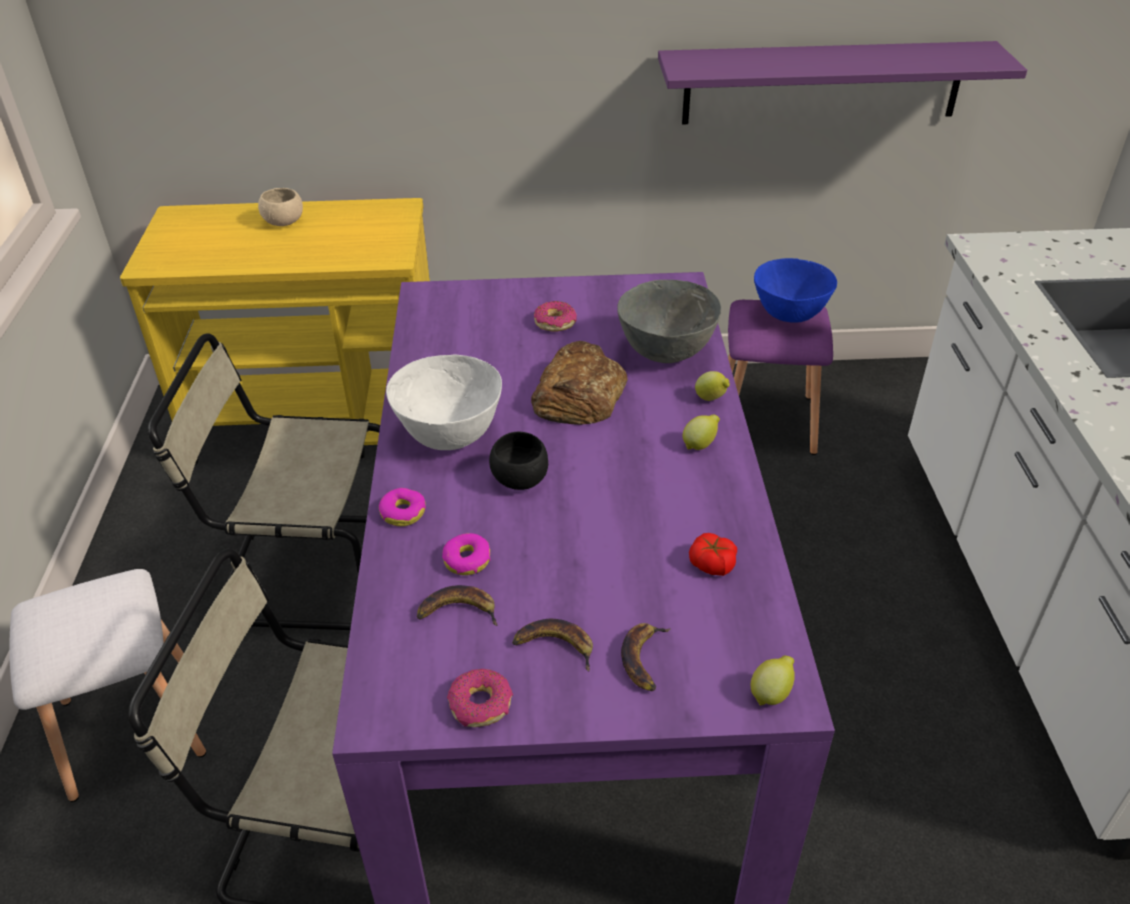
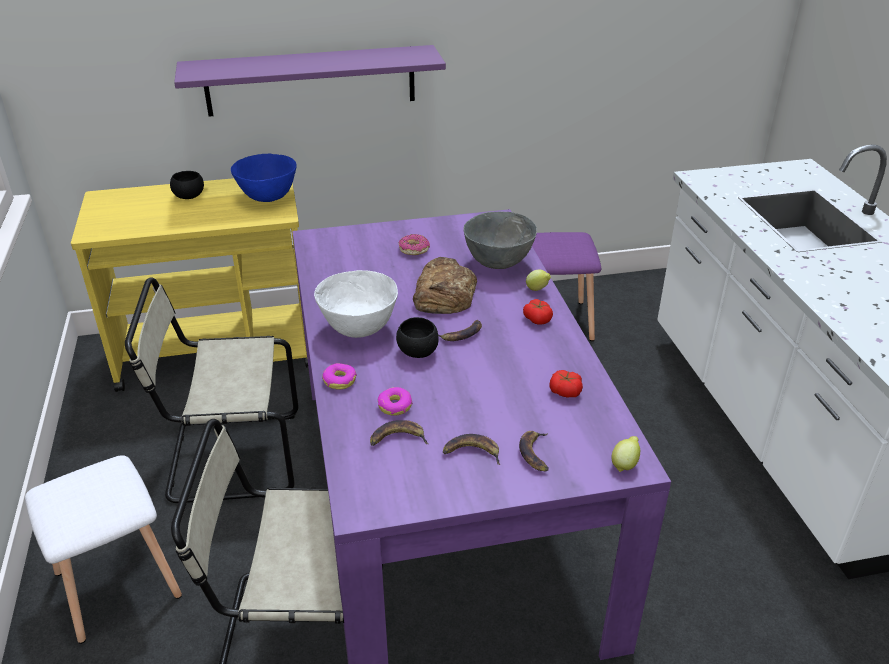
camera: 10 degrees left, 5 degrees down
(284, 222) = (189, 196): beige bowl -> black bowl
(481, 705) = (431, 493): donut -> none
(587, 458) = (461, 334): none -> banana
(700, 444) = (537, 319): lemon -> tomato
(789, 315) = (566, 240): blue bowl -> blue bowl (268, 198)
(822, 83) = (573, 76): purple shelf -> purple shelf (311, 80)

